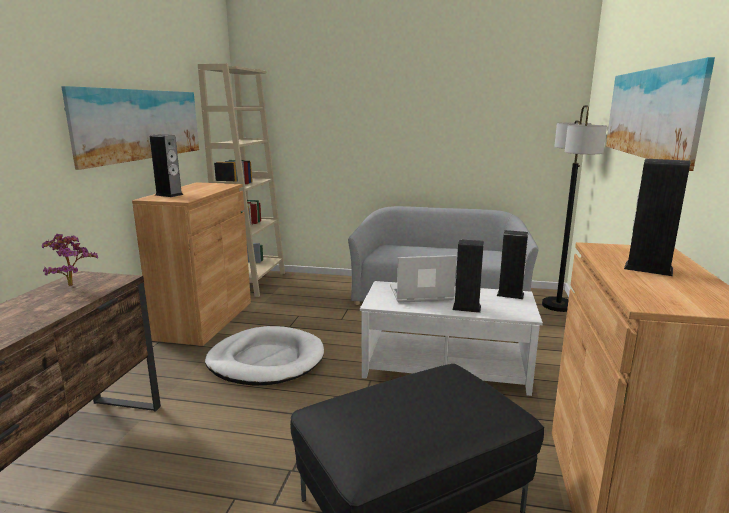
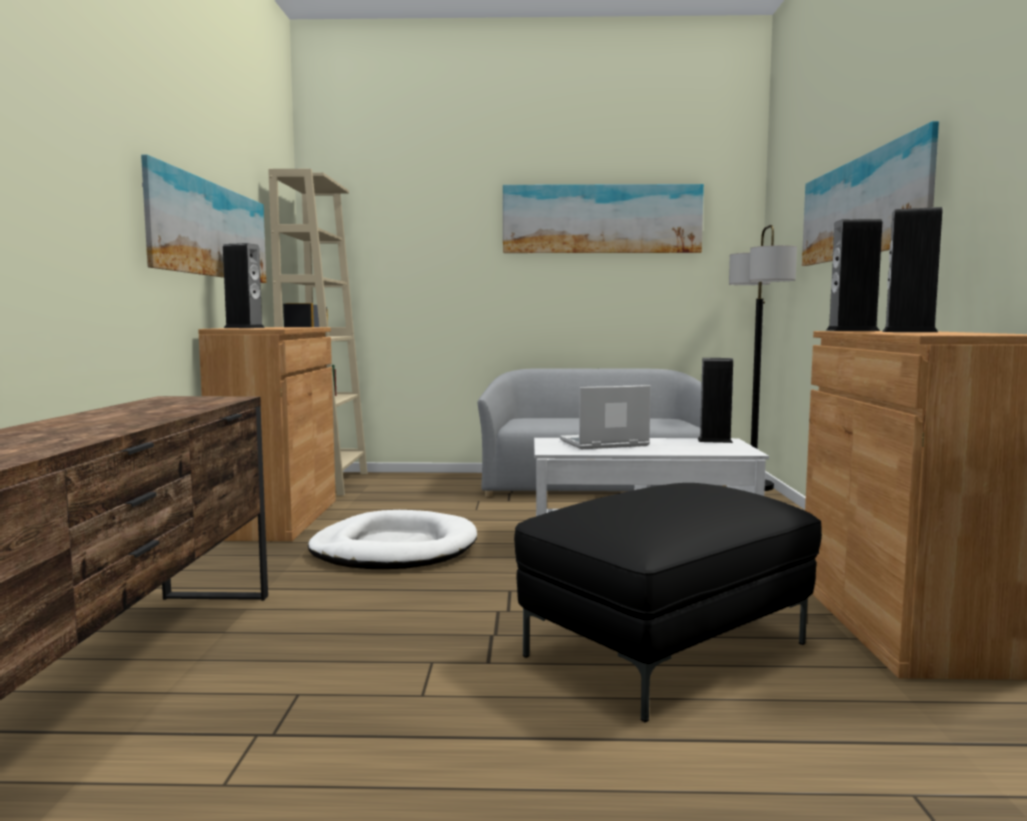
camera: 10 degrees left, 10 degrees down
(71, 285) = (169, 401): potted plant -> none
(455, 92) = (601, 219): none -> picture
(466, 307) = (670, 449): speaker -> speaker (852, 330)

